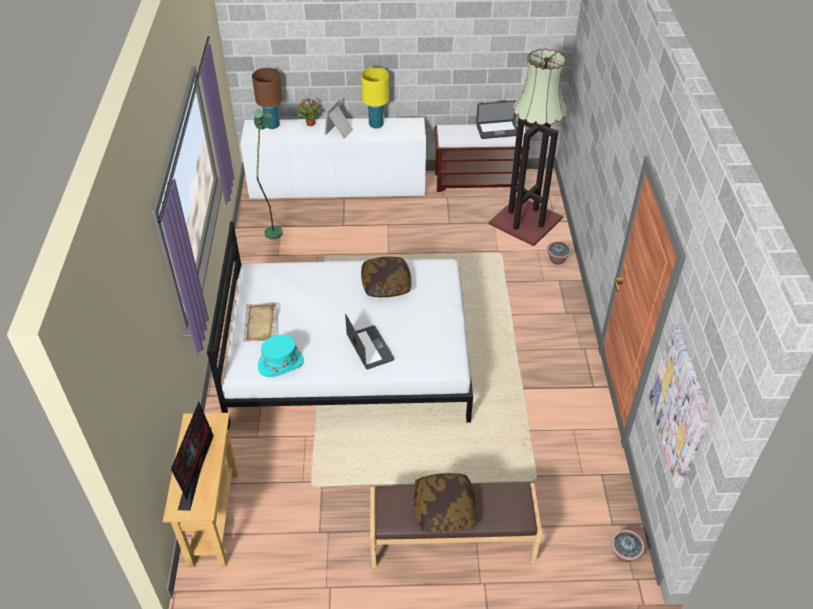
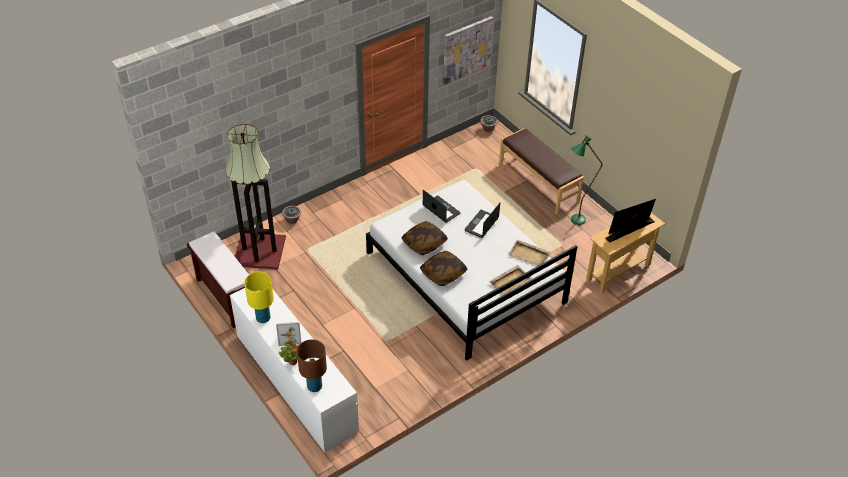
camera: 125 degrees left, 0 degrees up
(274, 228) = (381, 391): green floor lamp -> green floor lamp (573, 222)
(281, 364) = (529, 255): turquoise hat -> beige tray
(444, 509) = (546, 158): pillow -> pillow (443, 273)
(497, 130) = (210, 252): laptop -> laptop (441, 210)

